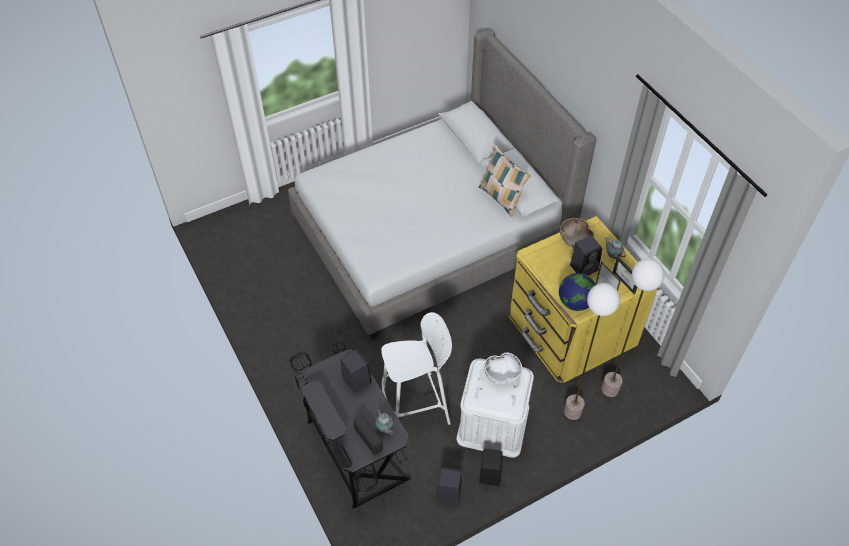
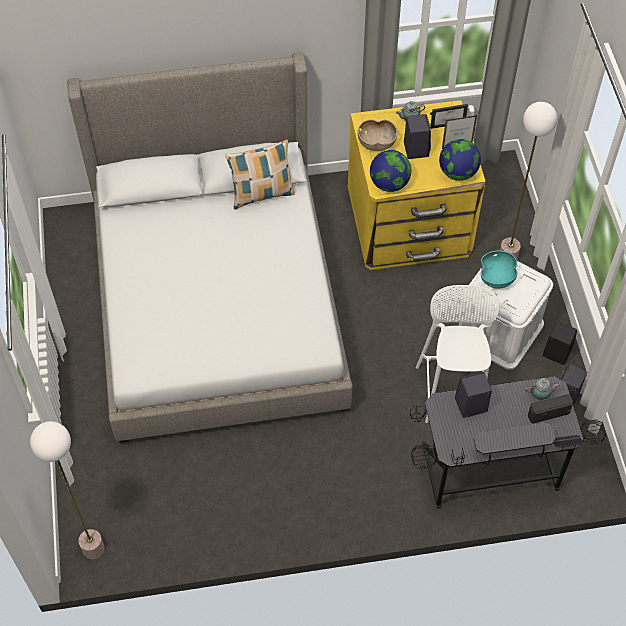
camera: 70 degrees left, 5 degrees up
(502, 376) = (497, 277): white bowl -> turquoise bowl
(537, 260) = (389, 184): none -> globe
(610, 389) = (493, 216): floor lamp -> floor lamp (93, 548)

